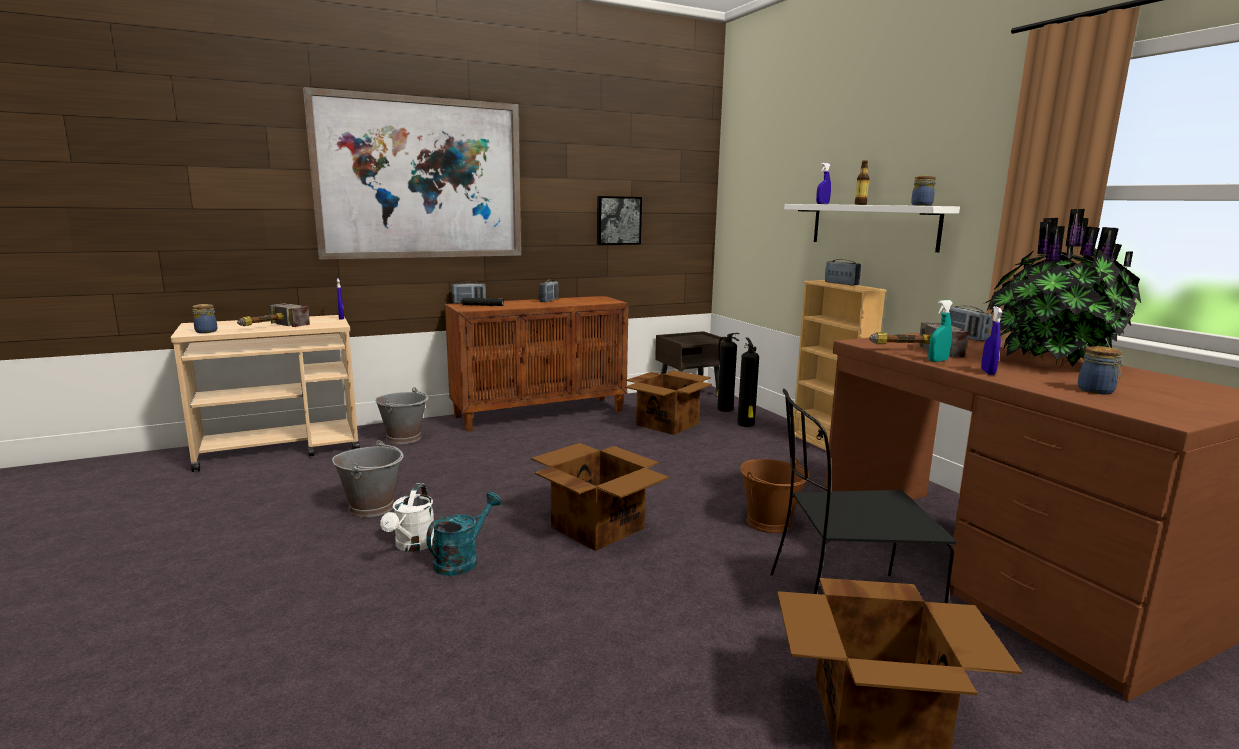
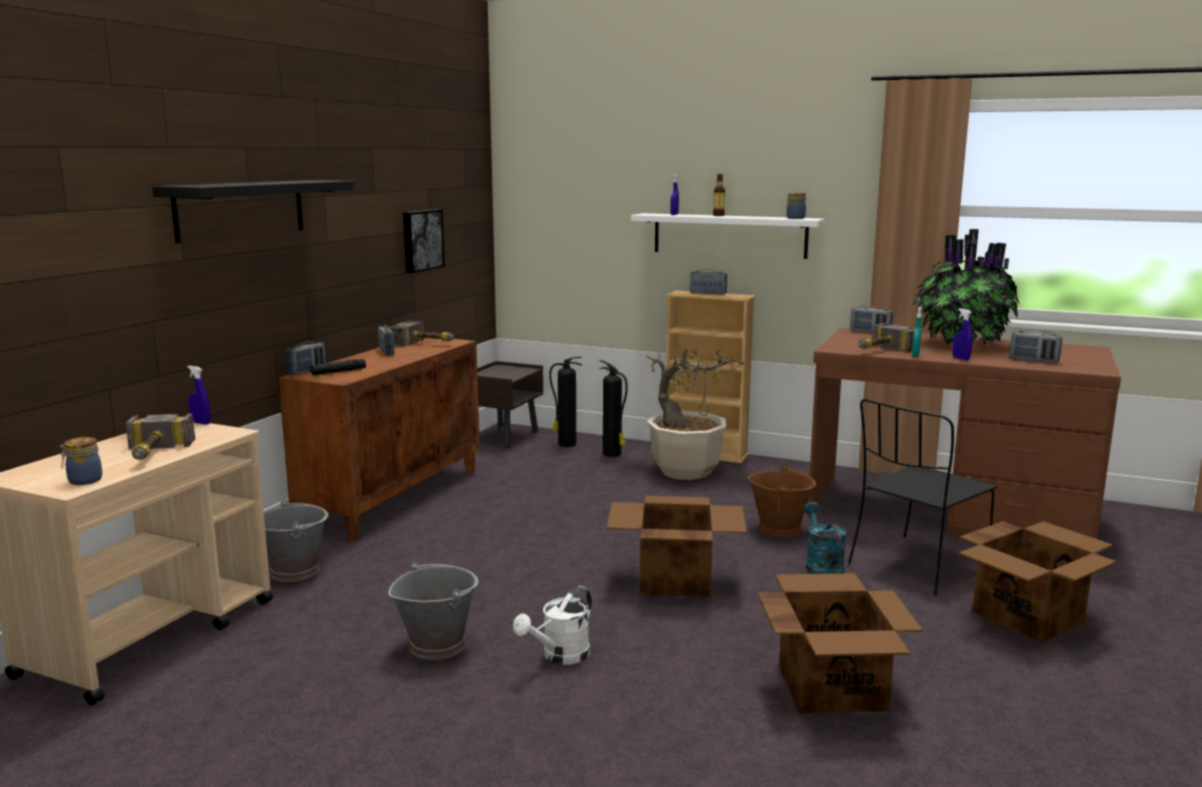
camera: 40 degrees left, 0 degrees up
(412, 546) = (560, 656): white watering can -> white watering can turned 75 degrees clockwise
(420, 179) = (241, 209): picture -> black shelf
(462, 560) = (628, 647): turquoise watering can -> turquoise watering can (821, 565)
(589, 300) = (426, 344): none -> hammer
(668, 424) = (546, 472): cardboard box -> cardboard box (832, 687)
(781, 453) = (686, 471): none -> potted plant
(1097, 391) = (1033, 360): jar -> radio

